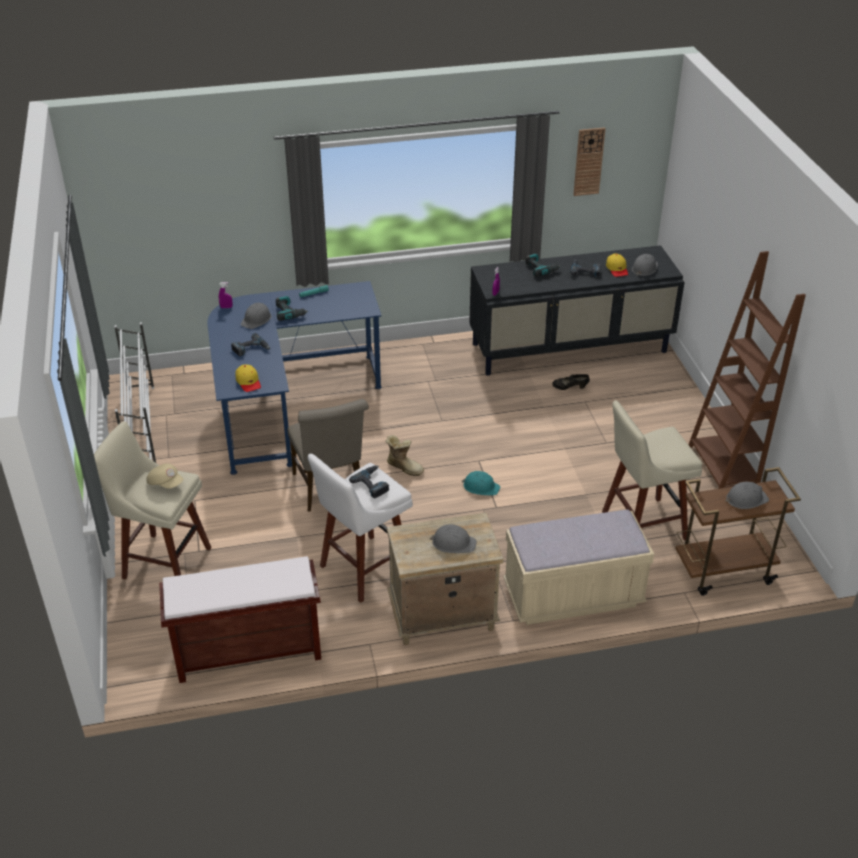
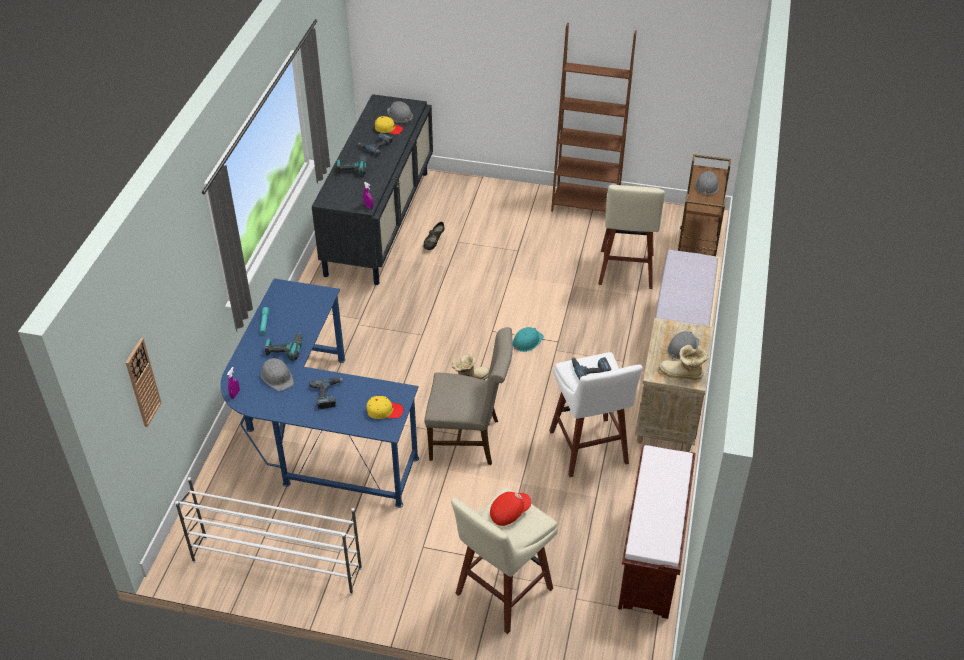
camera: 65 degrees left, 5 degrees up
(166, 483) = (509, 512): beige cap -> red cap
(411, 551) = (681, 374): none -> boot
(588, 161) = (322, 55): wall clock -> wall clock (142, 383)

